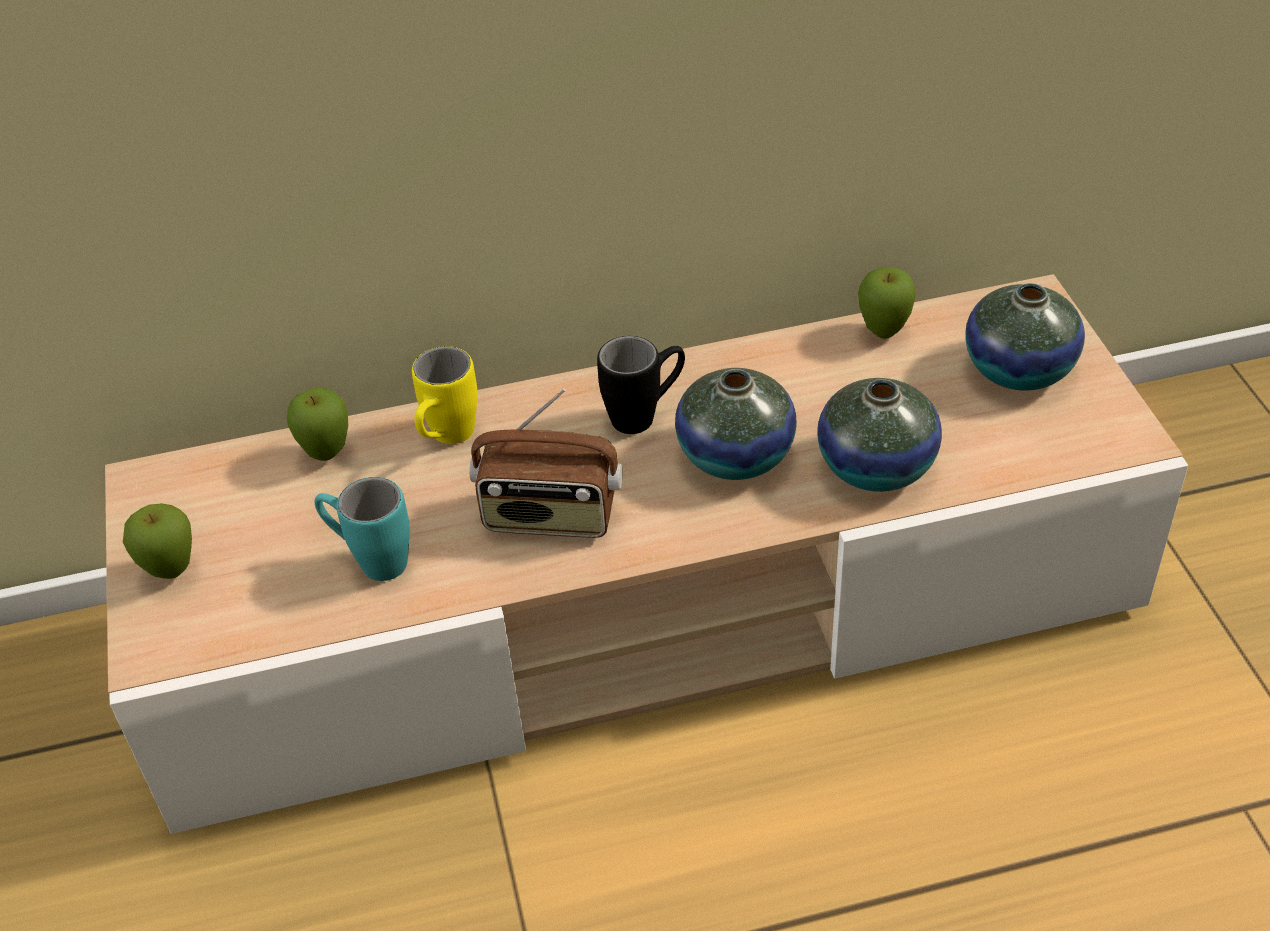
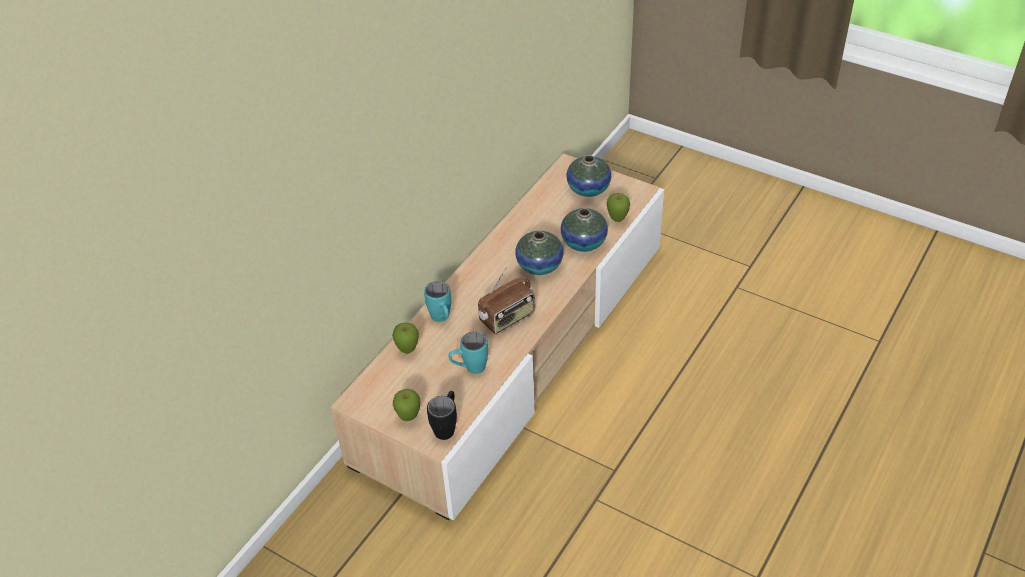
camera: 45 degrees left, 0 degrees up
(447, 440) = (442, 320): yellow mug -> turquoise mug
(645, 415) = (496, 271): black mug -> black mug (447, 426)
(883, 333) = (536, 201): apple -> apple (617, 219)

